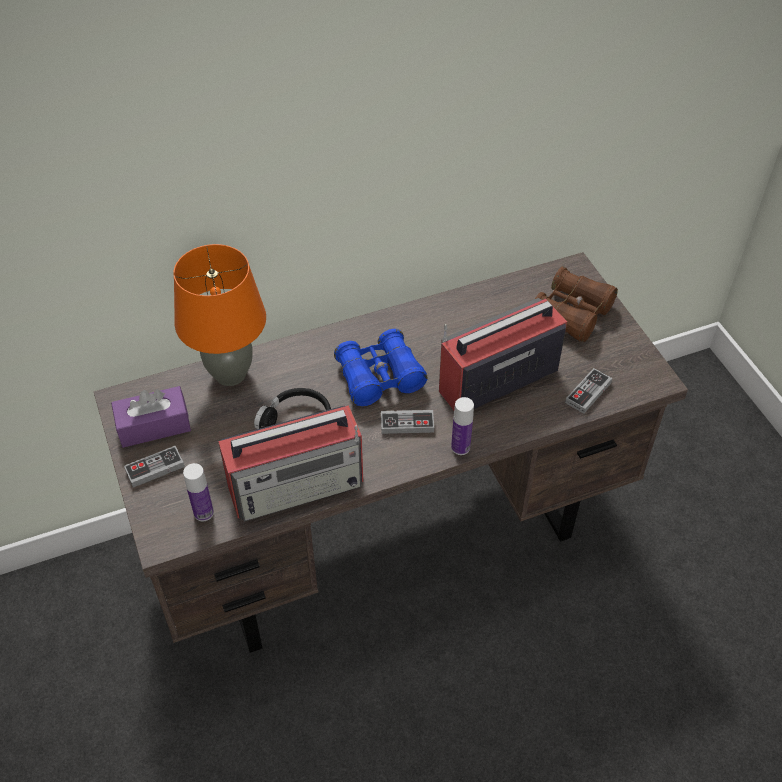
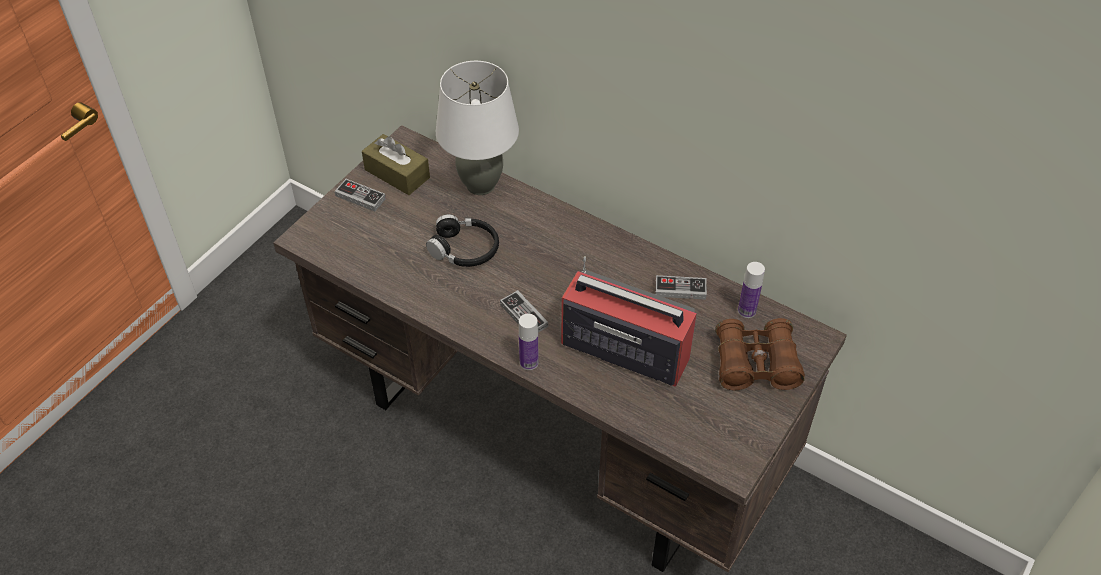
camera: 55 degrees right, 0 degrees up
(154, 426) = (397, 173): purple tissue box -> brown tissue box
(203, 513) = (343, 245): bottle -> bottle (747, 311)
(231, 374) = (481, 185): orange table lamp -> white table lamp
(298, 485) = (409, 283): radio -> none
(379, 377) = (557, 272): blue binoculars -> none
(588, 393) = (669, 422): game controller -> game controller (680, 289)

